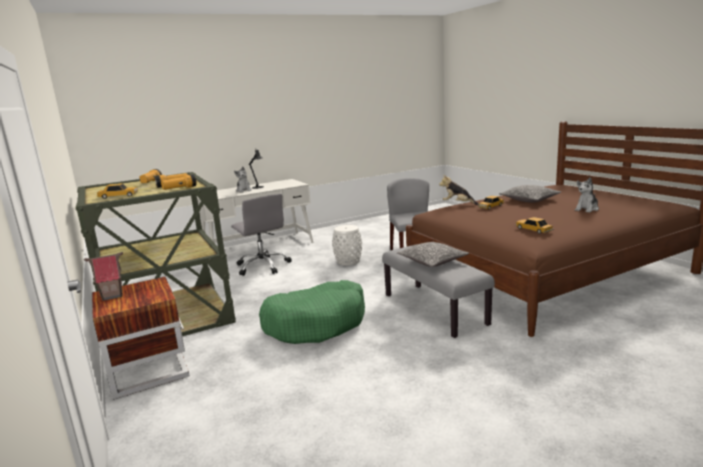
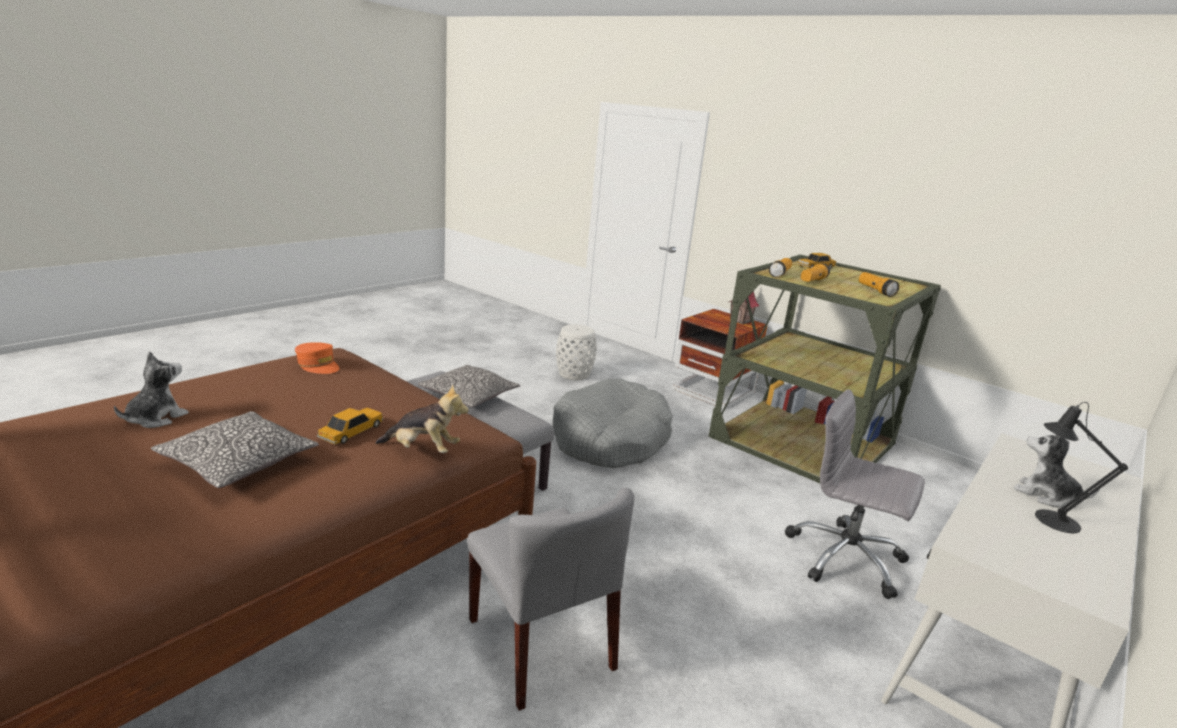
camera: 155 degrees right, 5 degrees up
(316, 323) = (610, 439): green dog bed -> grey dog bed
(348, 261) = (683, 590): white stool -> white stool (574, 374)
(533, 230) = (318, 365): toy car -> orange cap

